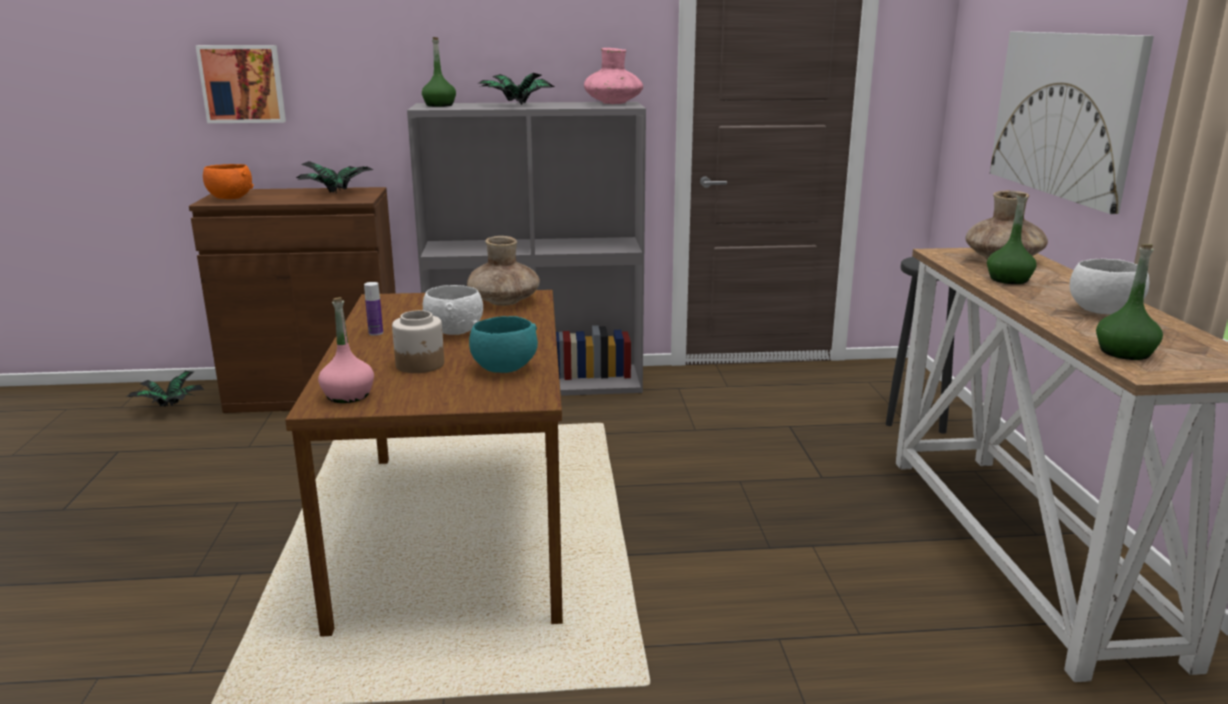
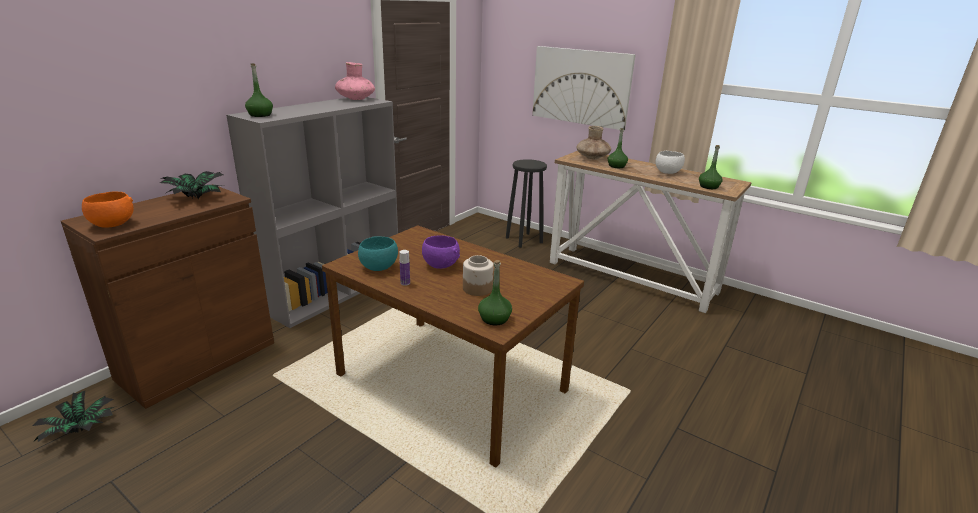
camera: 50 degrees left, 5 degrees up
(243, 84) = (68, 117): picture -> none
(348, 395) = (494, 319): pink bottle -> green bottle
(454, 331) = (440, 265): white bowl -> purple bowl
(503, 369) = (515, 273): turquoise bowl -> turquoise bowl (378, 267)
(504, 301) = (415, 240): brown vase -> none
(516, 105) = (309, 108): potted plant -> none

